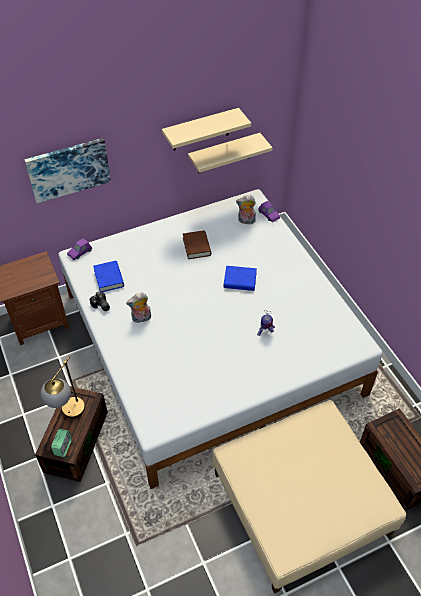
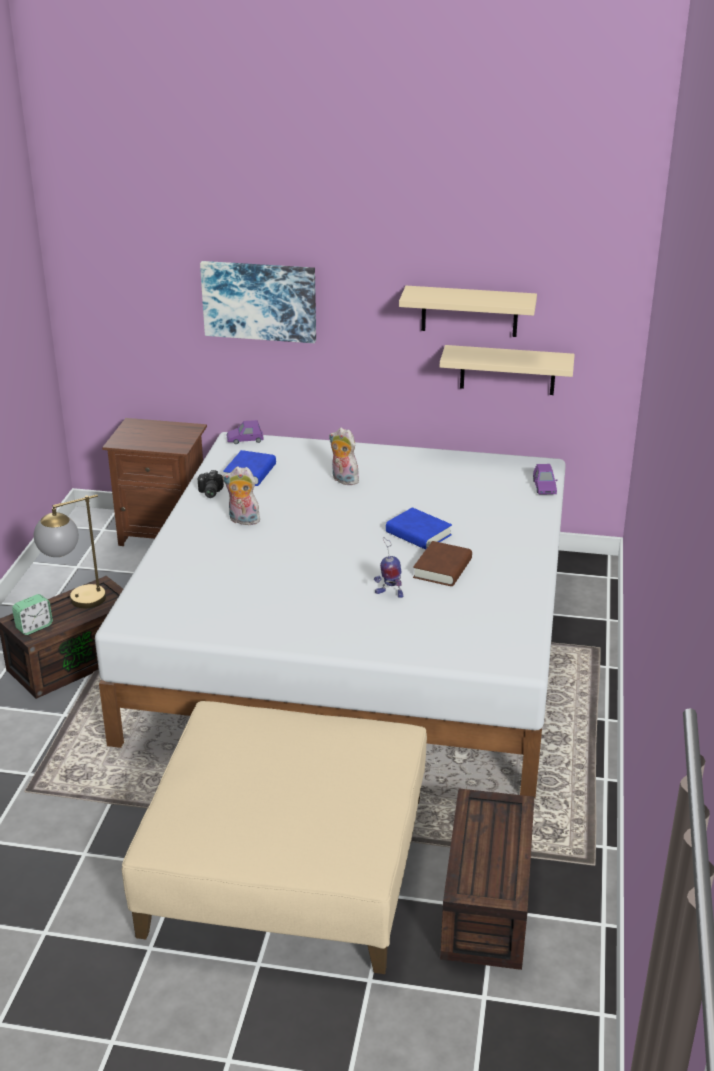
camera: 35 degrees right, 20 degrees down
(196, 247) = (400, 483): brown book -> brown book (442, 569)
(246, 221) = (501, 482): plush toy -> plush toy (343, 480)

